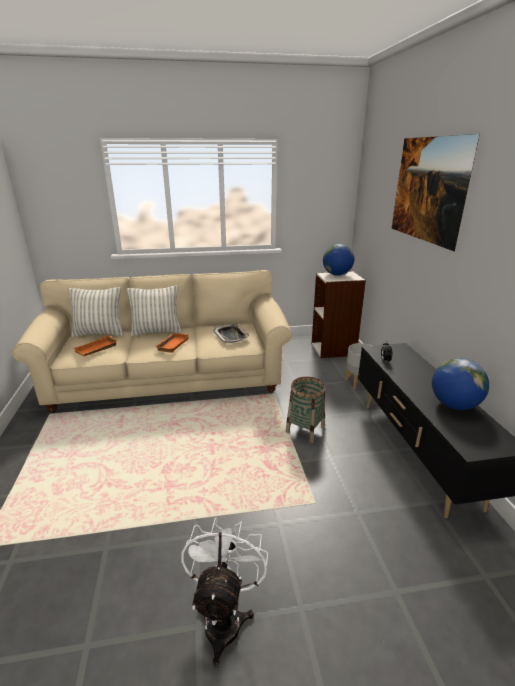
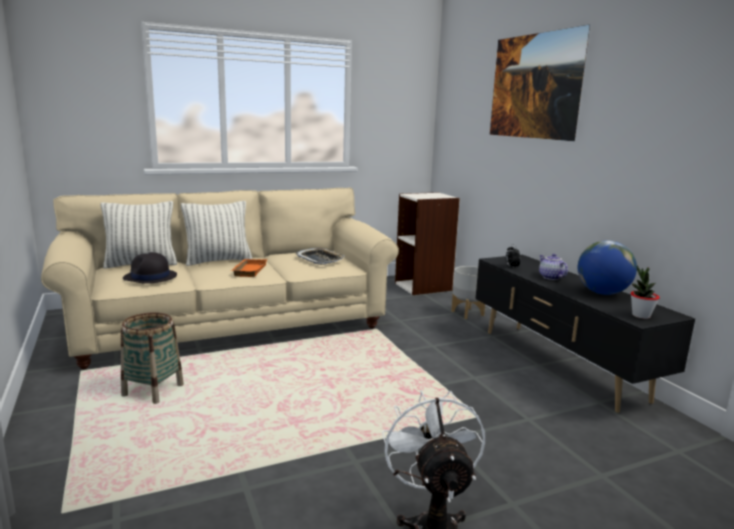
camera: 15 degrees left, 10 degrees down
(96, 349) = (150, 277): orange tray -> black hat
(305, 430) = (431, 357): basket -> basket (153, 391)
(337, 274) = (424, 194): globe -> none
(414, 378) = (550, 277): none -> teapot
(475, 443) = (641, 316): none -> potted plant

